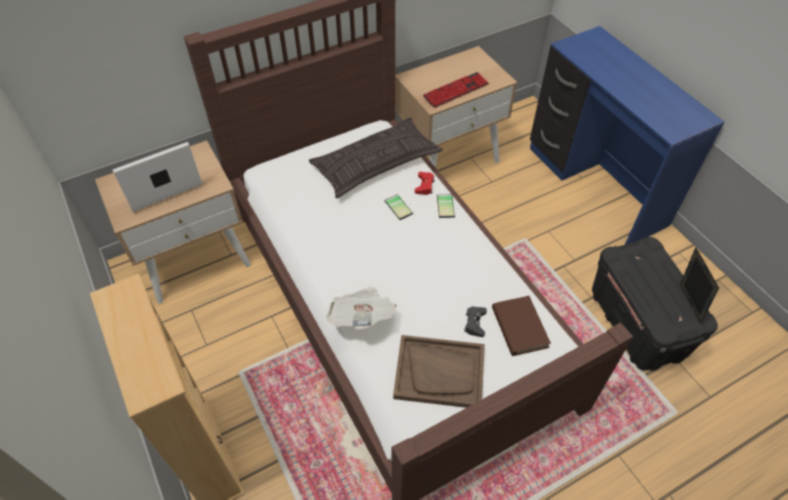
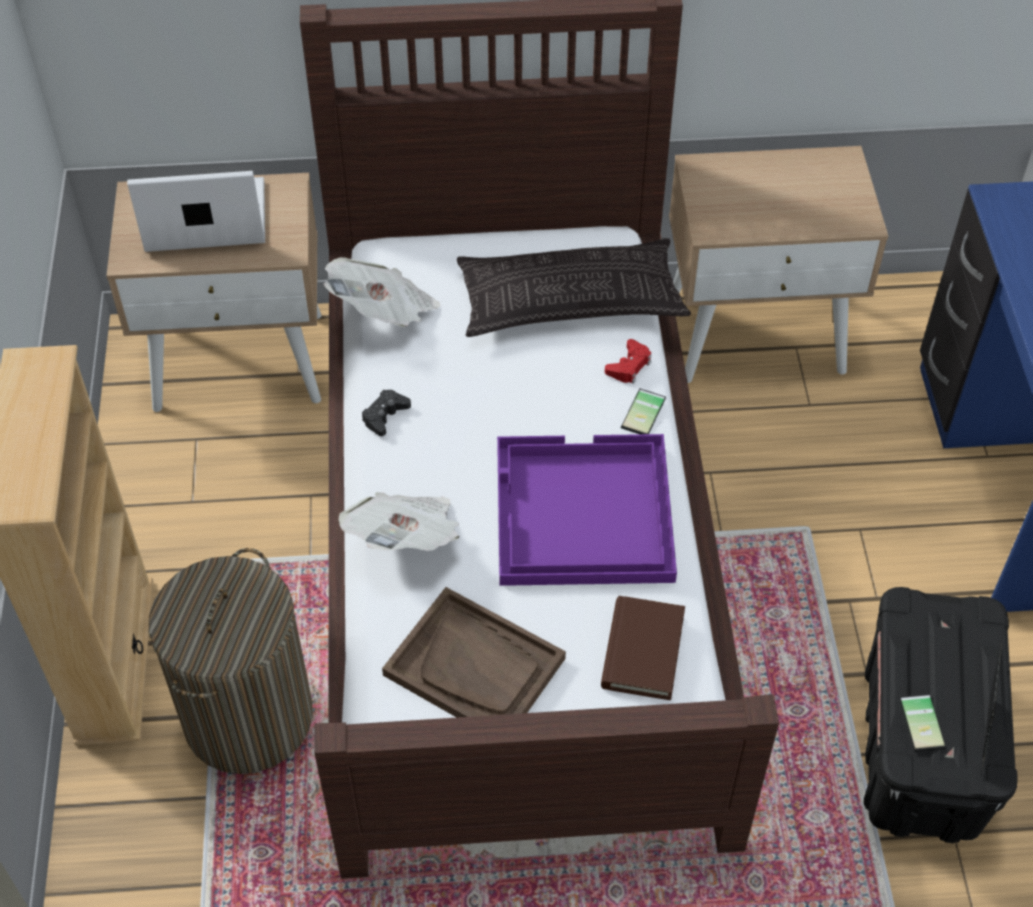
camera: 25 degrees right, 0 degrees up
(282, 201) = (384, 312): none -> newspaper
(300, 451) = (248, 716): none -> laundry basket
(400, 206) = (567, 386): phone -> phone (925, 722)
(446, 268) = (581, 514): none -> purple tray
(456, 91) = (765, 217): keyboard -> none
(475, 323) = (575, 616): black game controller -> black game controller (385, 416)

